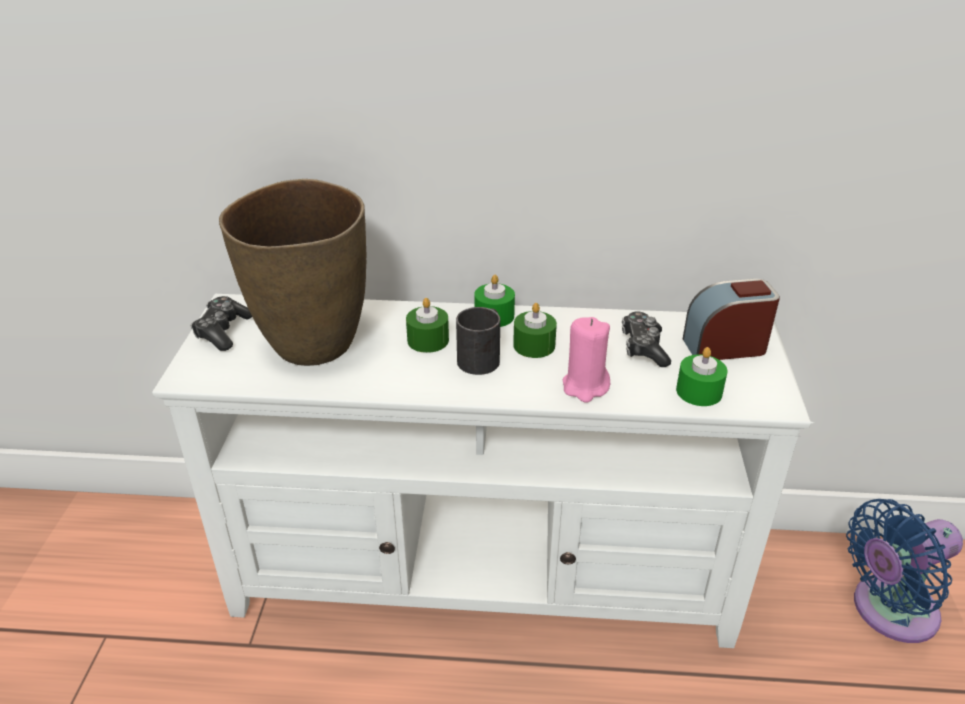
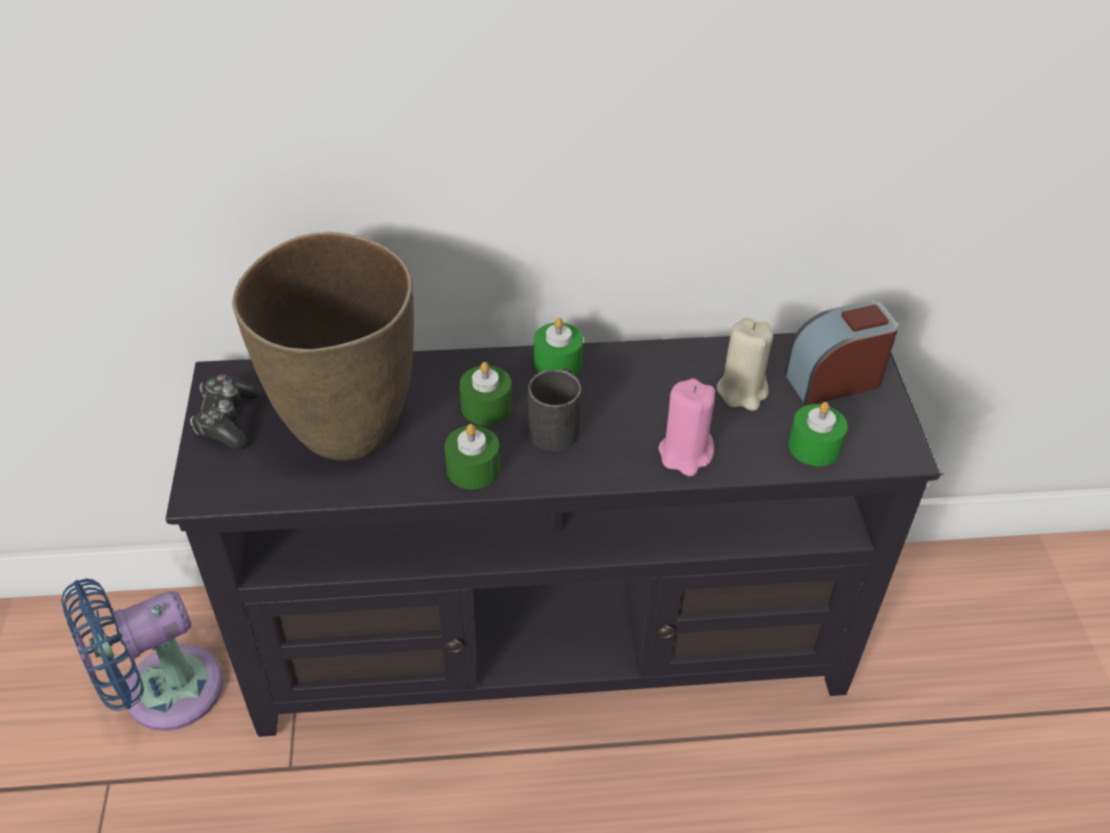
camera: 10 degrees left, 10 degrees up
(483, 574) = (550, 643): white tv stand -> black tv stand
(534, 345) = (614, 401): green candle -> green candle (473, 469)
(643, 348) = (742, 391): game controller -> beige candle
(887, 611) = (1006, 628): blue fan -> blue fan (163, 693)

